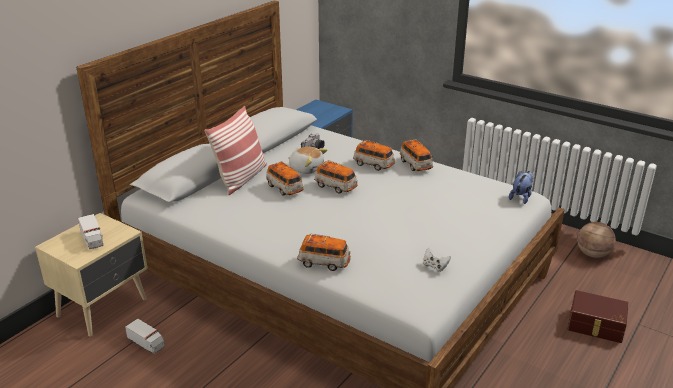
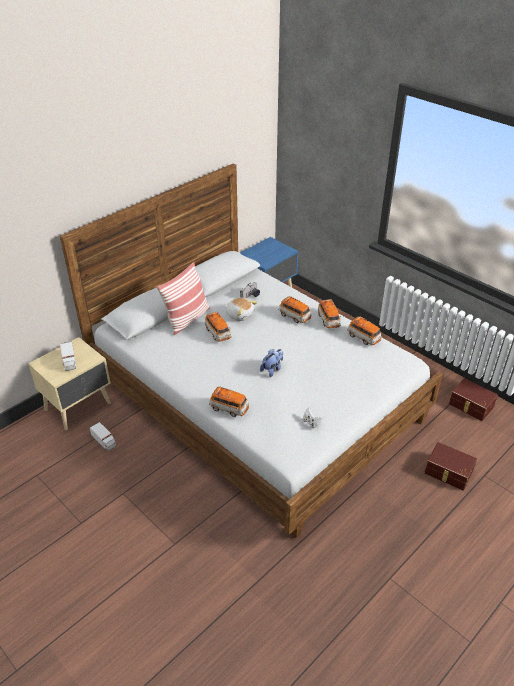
camera: 10 degrees right, 10 degrees up
(335, 187) = (258, 336): toy car -> toy car (363, 338)
(521, 197) = (404, 363): plush toy -> plush toy (272, 369)
(592, 254) = (470, 406): basketball -> brown storage box

